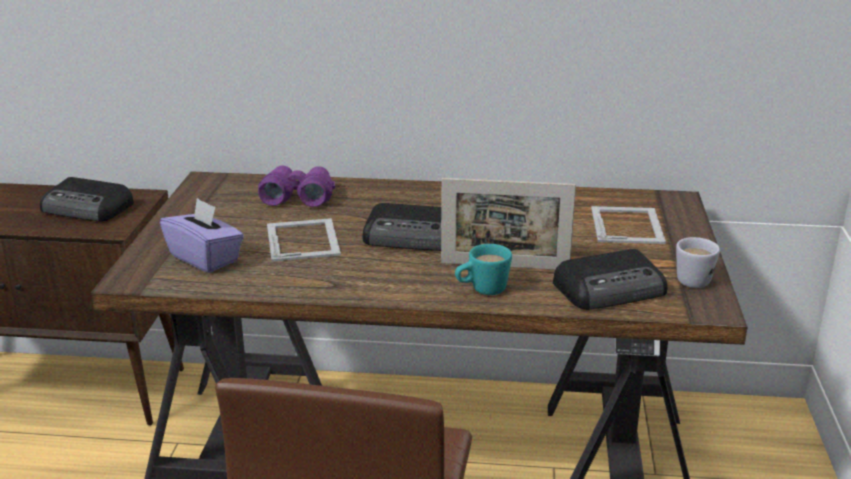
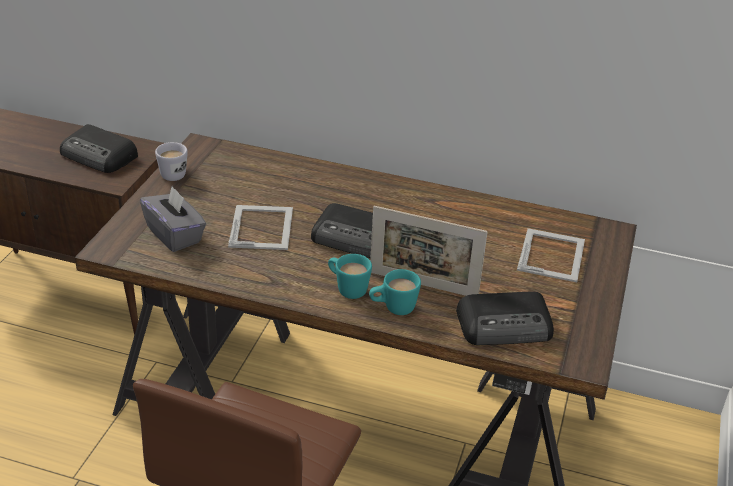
camera: 10 degrees right, 10 degrees up
(205, 258) = (175, 235): purple tissue box -> grey tissue box
(297, 197) = (272, 177): purple binoculars -> none
(422, 280) = (347, 288): none -> turquoise mug
(691, 278) = (582, 325): white mug -> white mug (175, 172)

